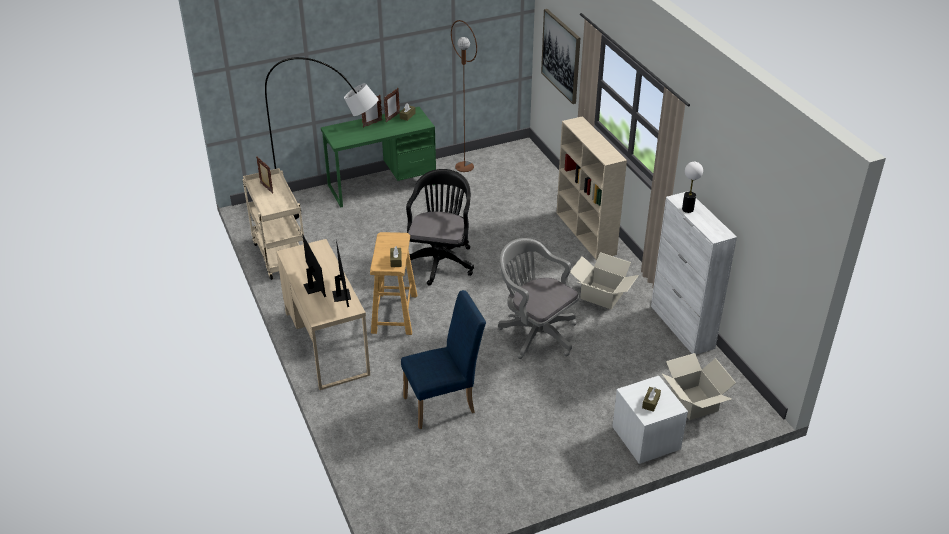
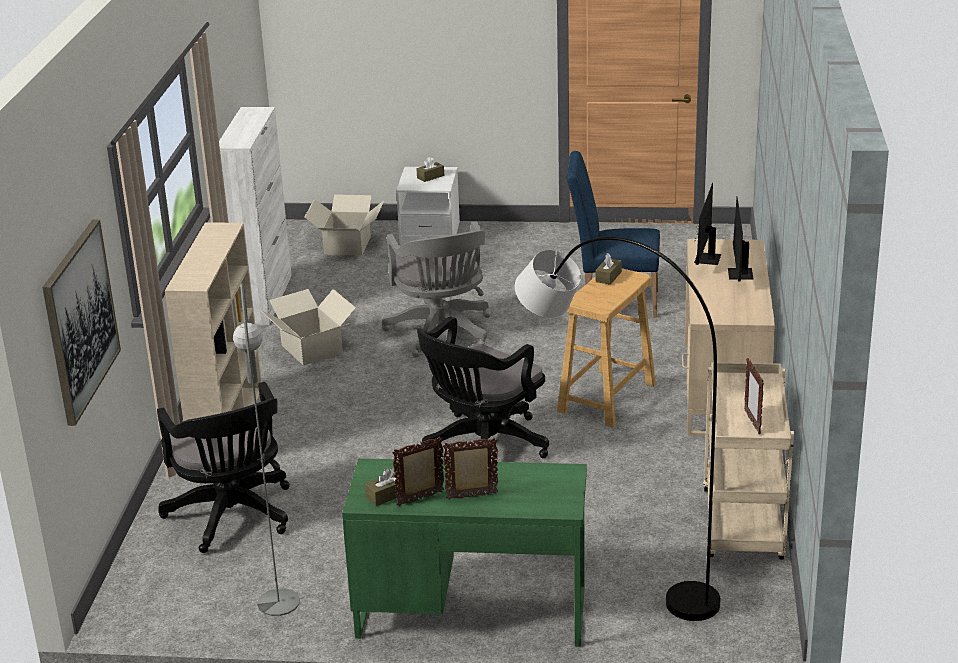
camera: 150 degrees left, 10 degrees down
(464, 167) = (278, 602): brown floor lamp -> grey floor lamp
(524, 191) = (232, 518): none -> black office chair
(688, 209) = (247, 133): table lamp -> none

